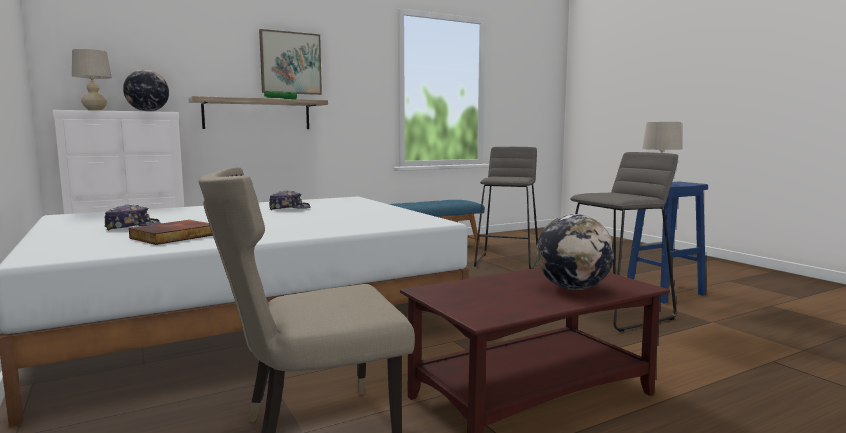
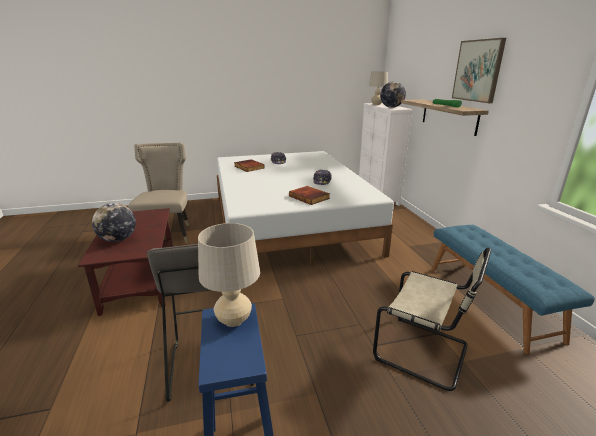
camera: 105 degrees right, 15 degrees up
(366, 209) = (310, 197): none -> book
(507, 262) = (425, 352): grey stool -> beige chair

